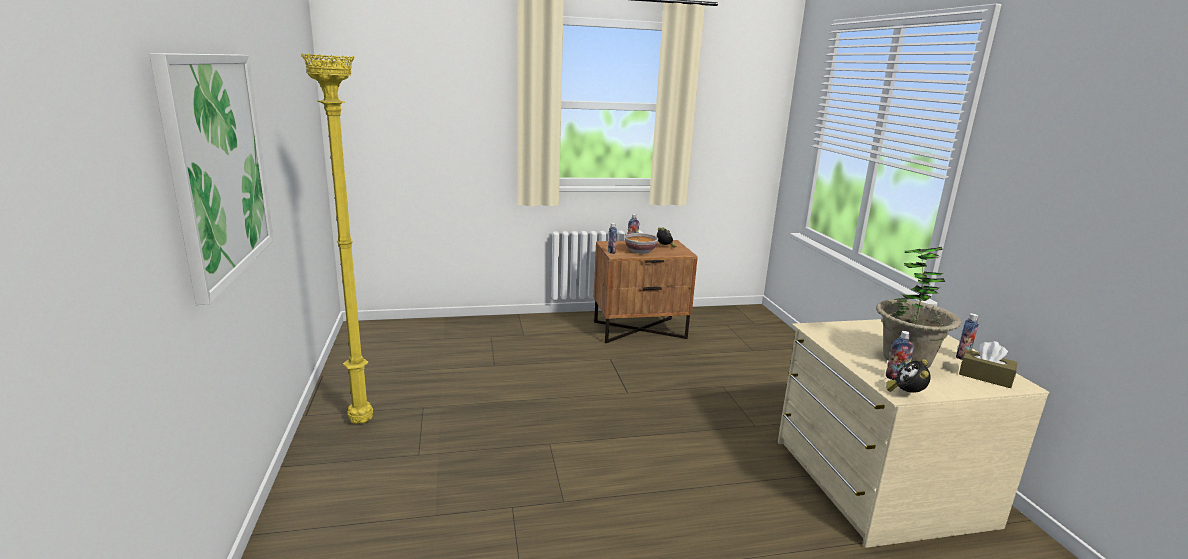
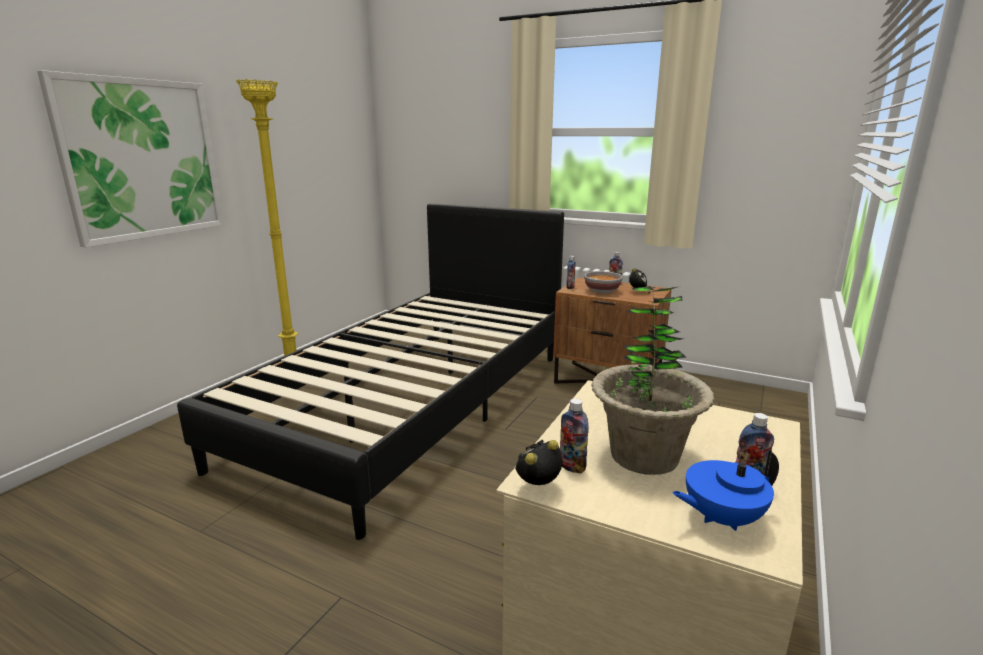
camera: 40 degrees right, 0 degrees up
(521, 399) = (412, 404): none -> black bed
(985, 377) = (721, 518): brown tissue box -> blue teapot

